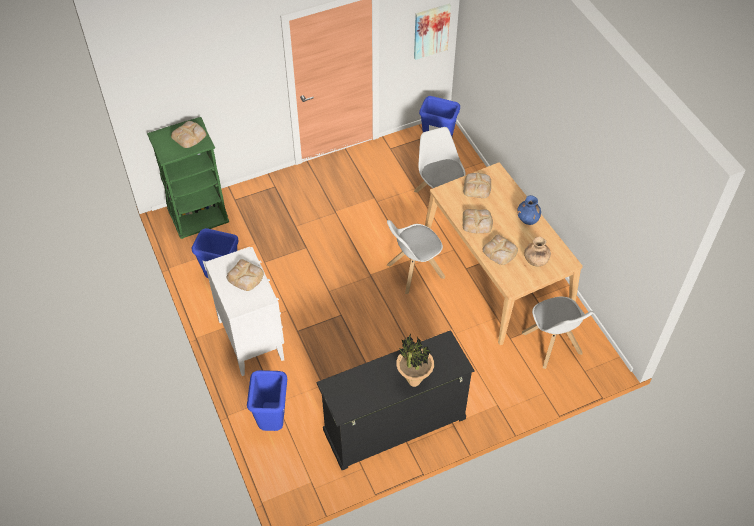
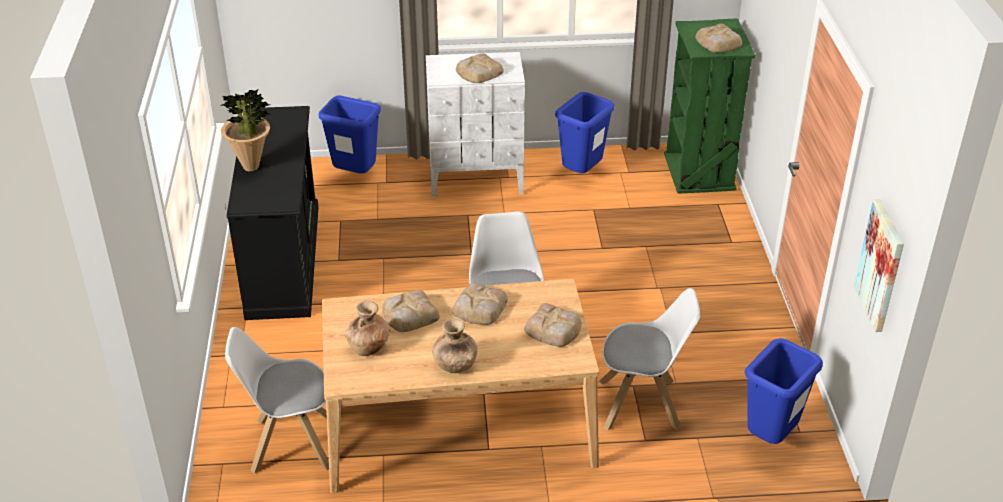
camera: 110 degrees right, 15 degrees down
(528, 219) = (455, 365): blue vase -> brown vase

